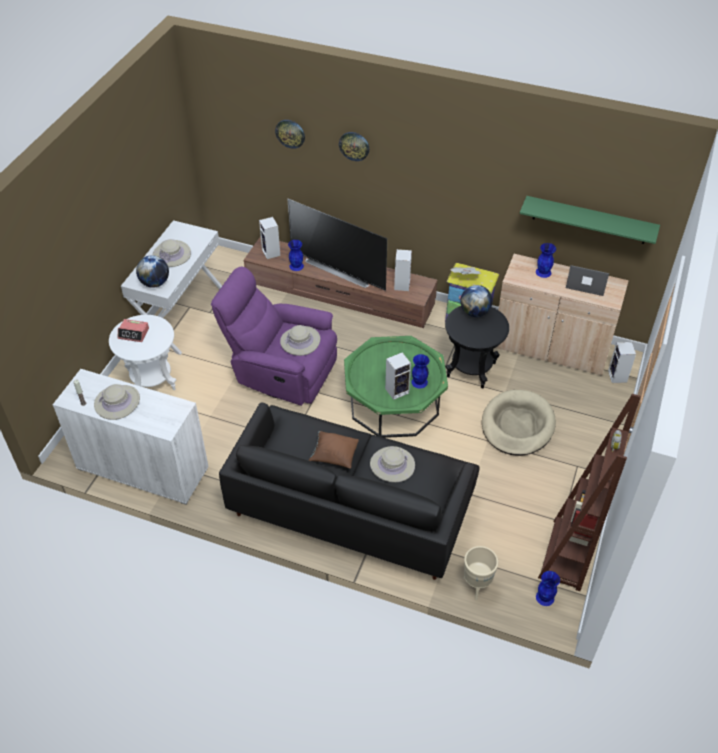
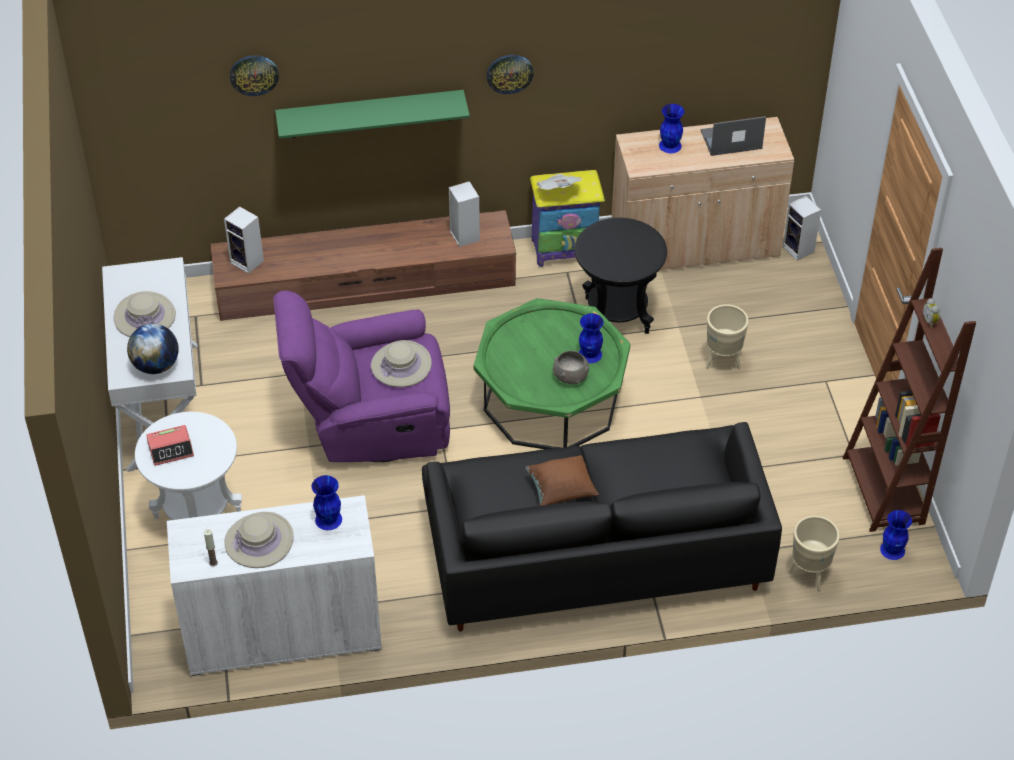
camera: 30 degrees left, 0 degrees up
(296, 266) = (299, 266): blue vase -> blue vase (328, 519)
(340, 269) = (363, 247): television -> none
(354, 146) = (359, 61): wall clock -> wall clock (509, 73)
(392, 465) = (640, 469): beige hat -> none
(397, 390) = (570, 376): speaker -> grey bowl
(475, 312) = (606, 233): globe -> none
(517, 425) = (722, 362): beige dog bed -> beige planter
(589, 220) = (712, 55): green shelf -> green shelf (370, 114)

